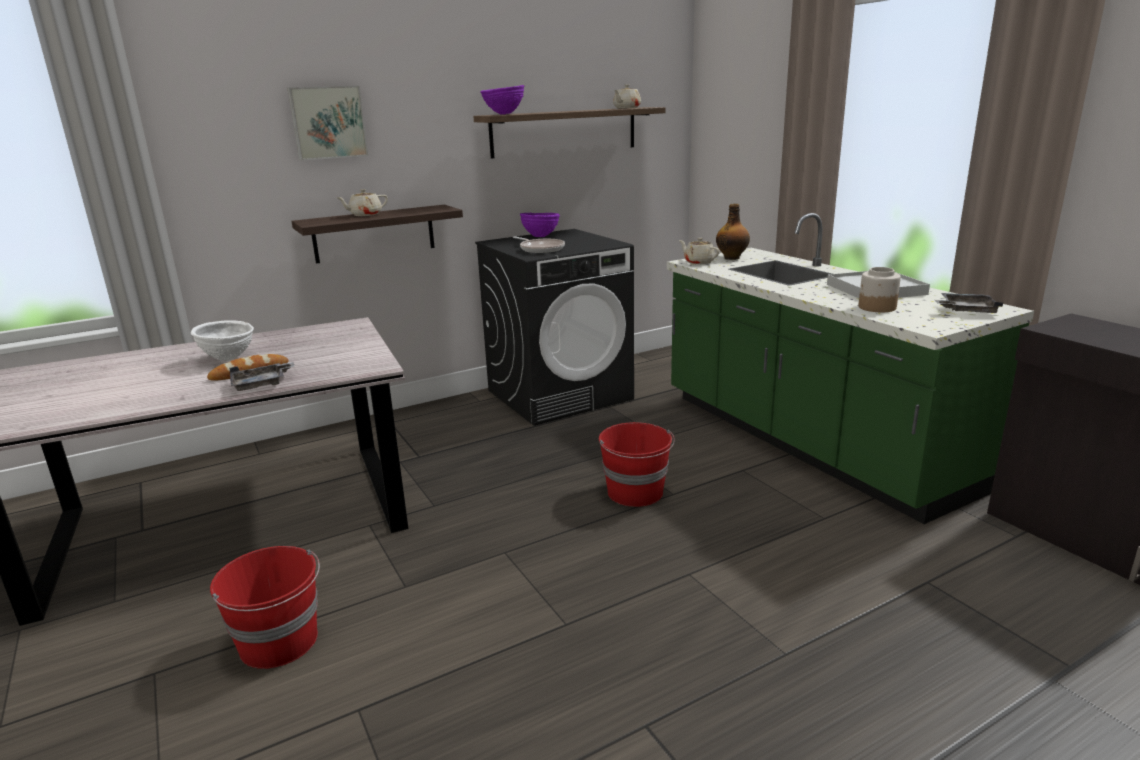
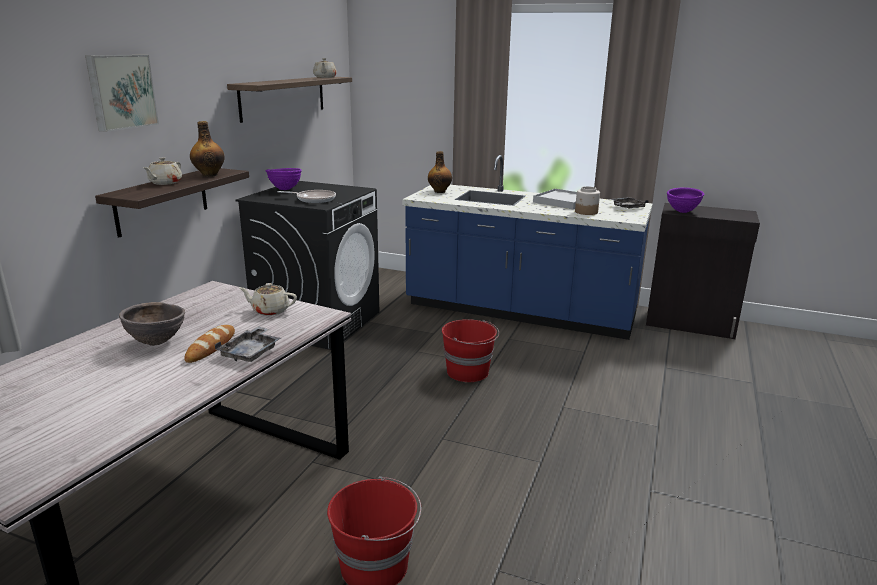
camera: 40 degrees left, 0 degrees up
(229, 359) = (157, 342): white bowl -> brown bowl
(418, 211) = (209, 175): none -> bottle
(504, 114) = (257, 83): purple bowl -> purple bowl (682, 212)
(698, 262) = (425, 197): beige teapot -> beige teapot (270, 310)
(807, 441) = (519, 311): green counter -> blue counter

